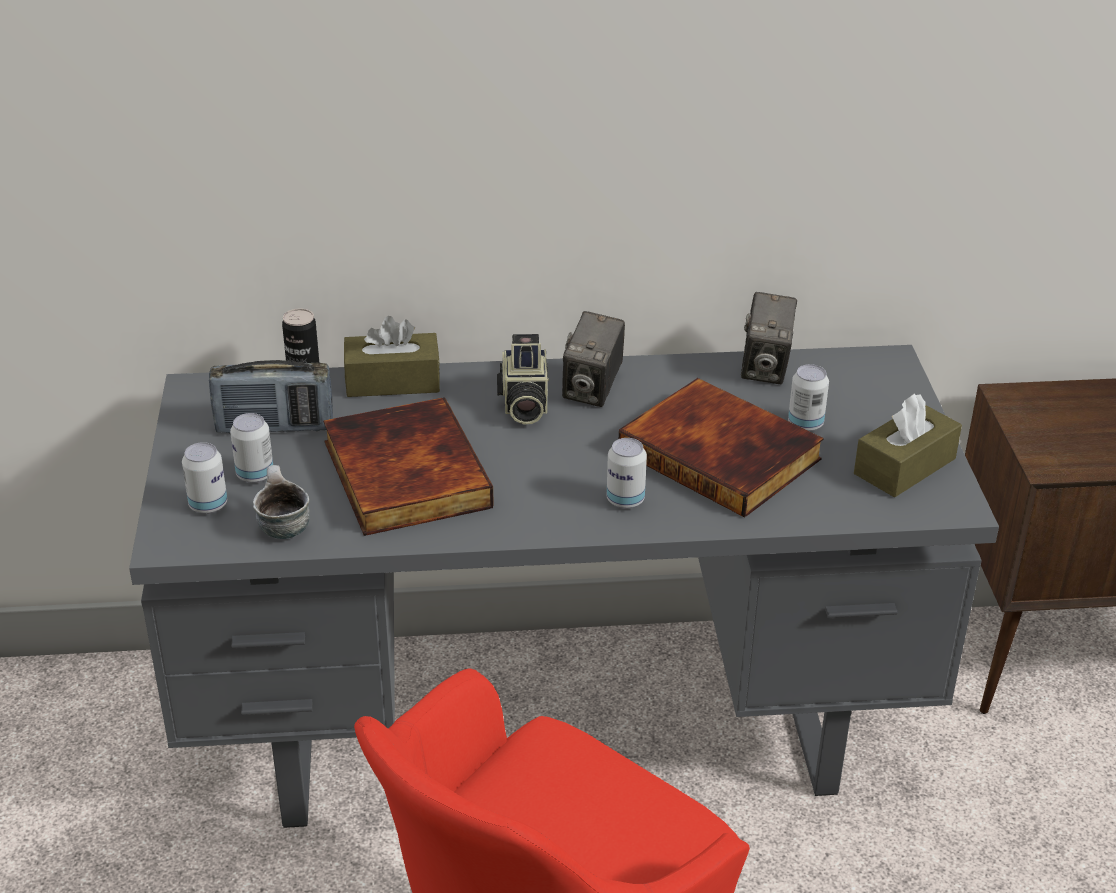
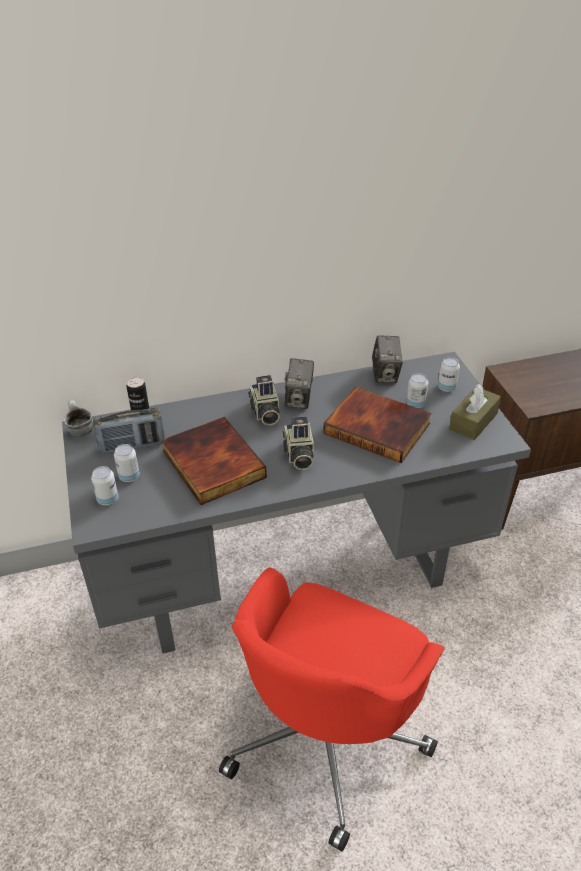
camera: 10 degrees left, 5 degrees up
(281, 525) = (152, 506): mug -> mug (79, 430)
(392, 381) = (190, 409): brown tissue box -> none
(561, 480) = (298, 455): none -> camera
(625, 500) = (336, 462): can -> can (446, 388)

